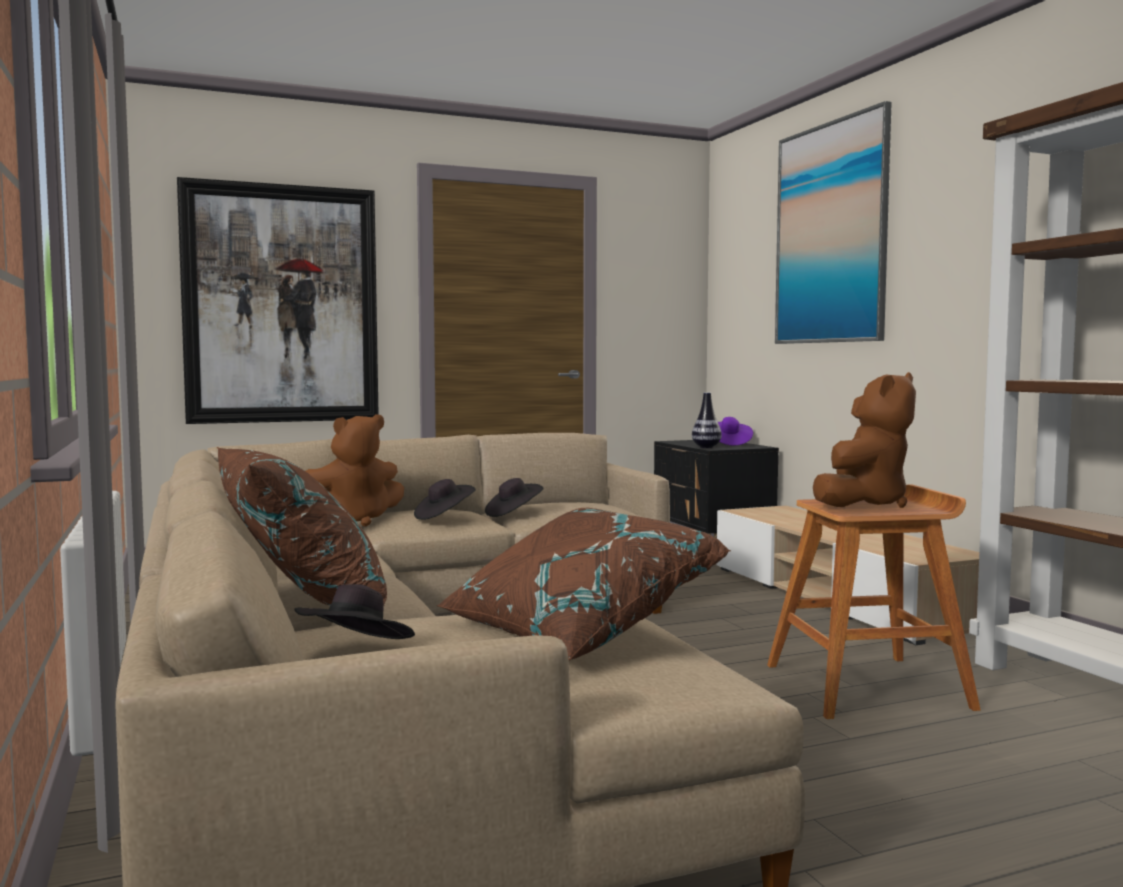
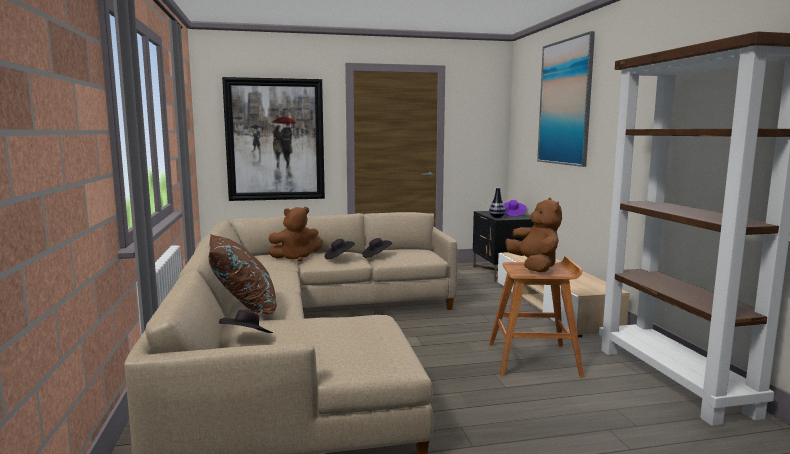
camera: 10 degrees right, 5 degrees up
(576, 630) = (351, 332): brown pillow -> none
(863, 504) = (534, 267): brown plush toy -> brown plush toy turned 60 degrees counterclockwise

